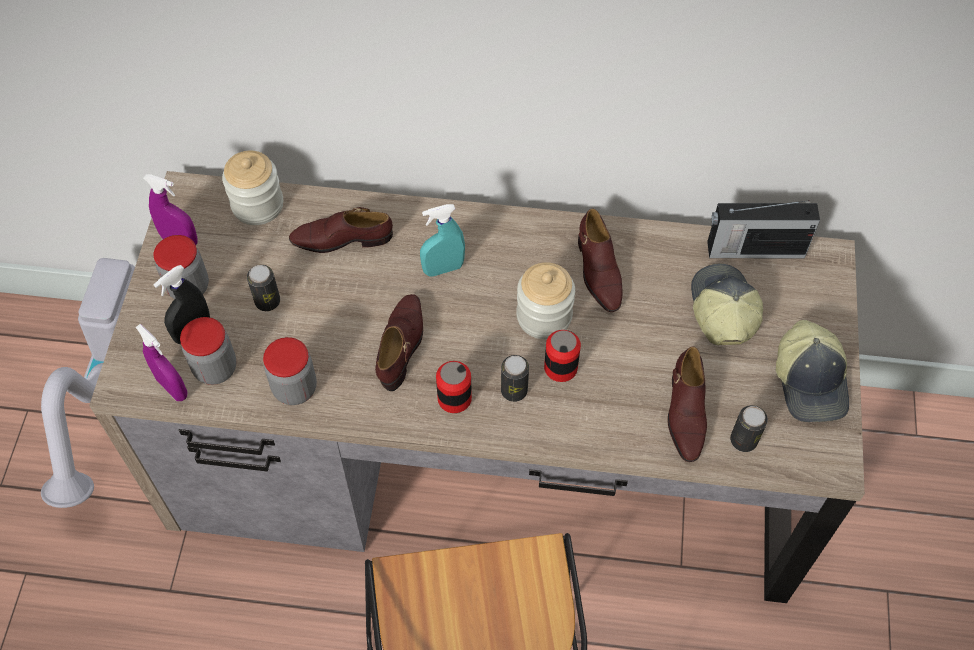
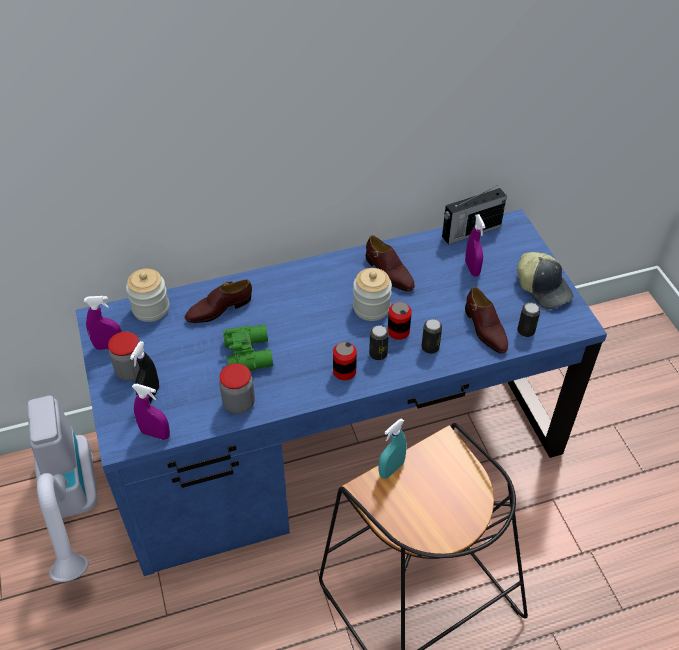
camera: 25 degrees left, 10 degrees down
(215, 368) = (178, 411): jar -> none
(267, 301) = (190, 361): can -> can (430, 347)
(346, 320) = (249, 353): none -> green binoculars
(402, 345) = (293, 354): brown shoe -> none
(443, 269) = (294, 303): turquoise spray bottle -> turquoise spray bottle (391, 469)
(487, 457) = (338, 444): brown desk -> blue desk
(722, 310) = (472, 268): cap -> purple spray bottle

